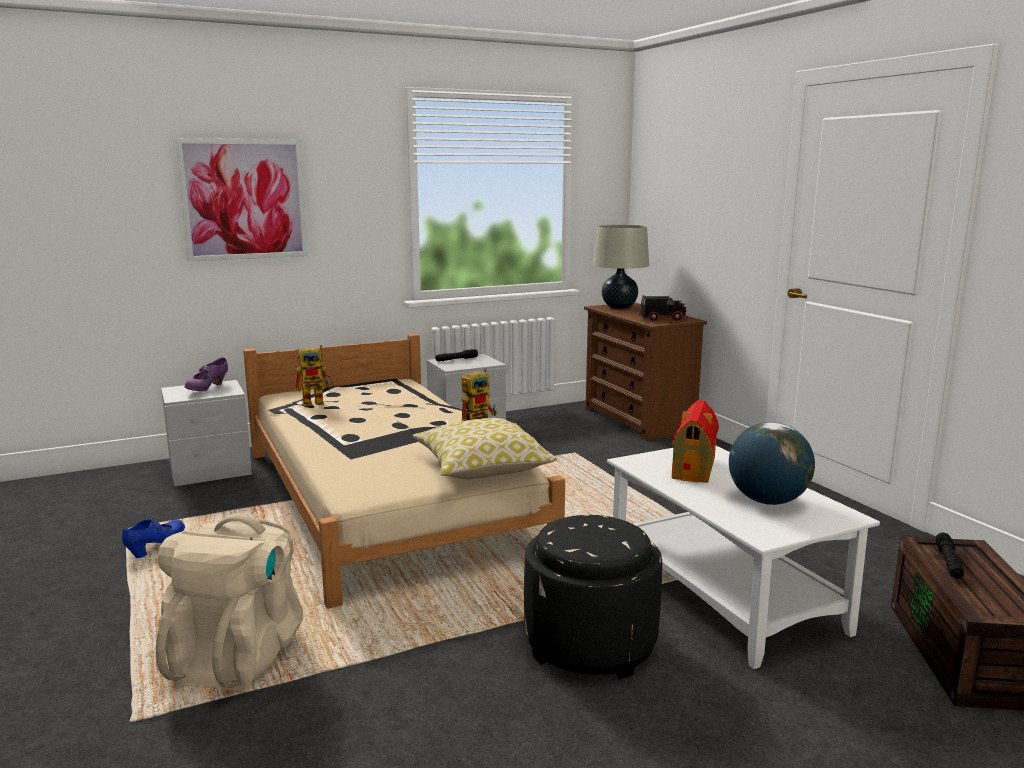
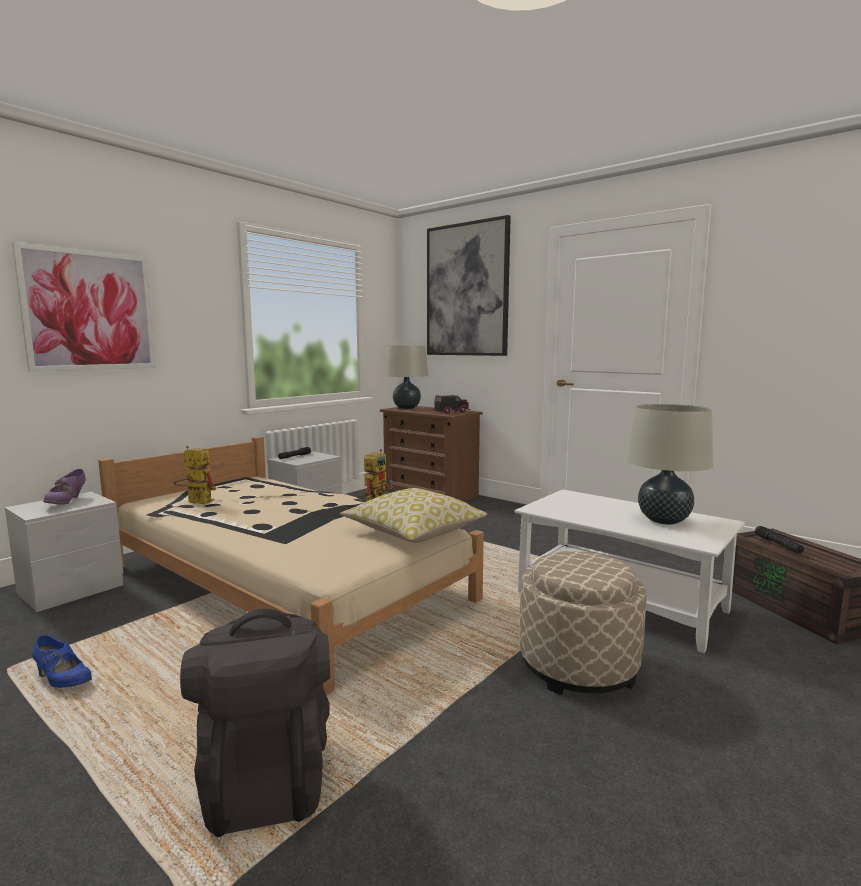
camera: 25 degrees left, 5 degrees down
(156, 547) = (62, 681): blue shoe -> blue shoe turned 120 degrees clockwise
(238, 655) = (266, 776): beige backpack -> black backpack
(318, 402) = (195, 502): toy robot -> toy robot turned 120 degrees counterclockwise
(590, 643) = (578, 665): black ottoman -> beige ottoman
(694, 467) = (582, 506): toy house -> none
(700, 154) = (467, 290): none -> picture
(768, 501) = (664, 520): globe -> beige table lamp

